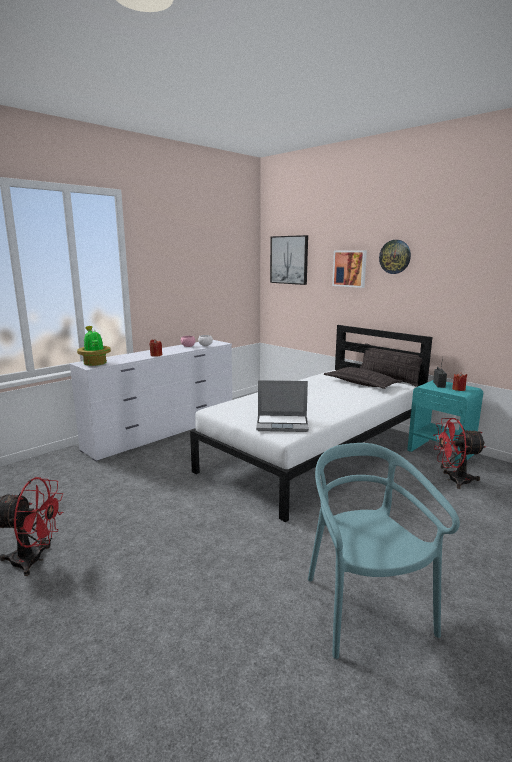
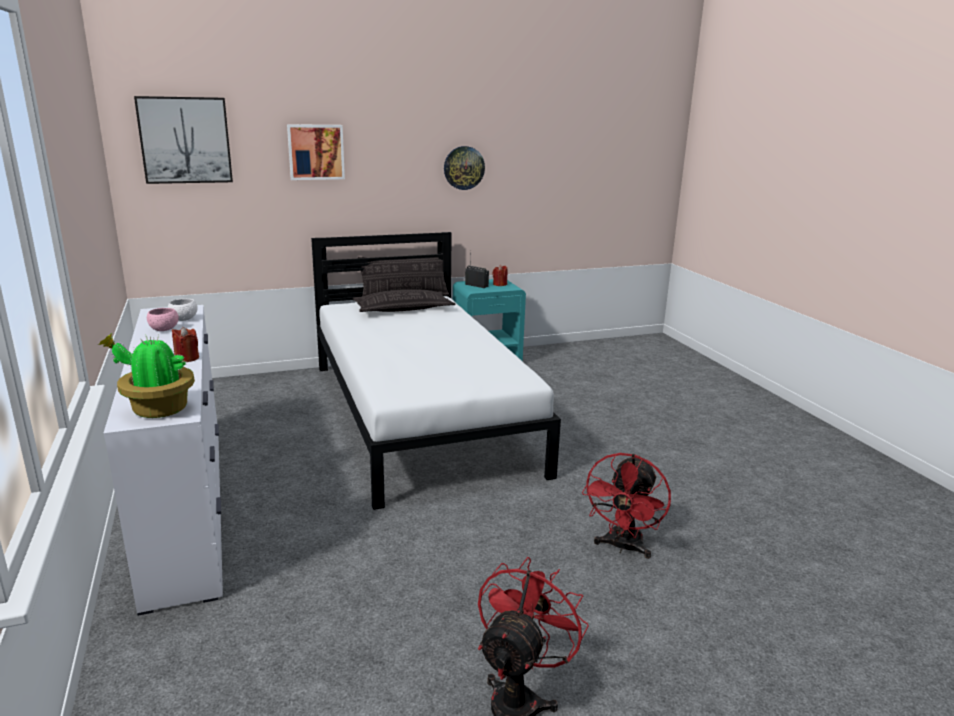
camera: 65 degrees left, 5 degrees up
(283, 424) = (495, 374): laptop -> none
(365, 608) = (709, 482): turquoise chair -> none
(395, 256) = (386, 134): wall clock -> wall clock (464, 168)
(454, 480) = (544, 376): red fan -> red fan (622, 547)

